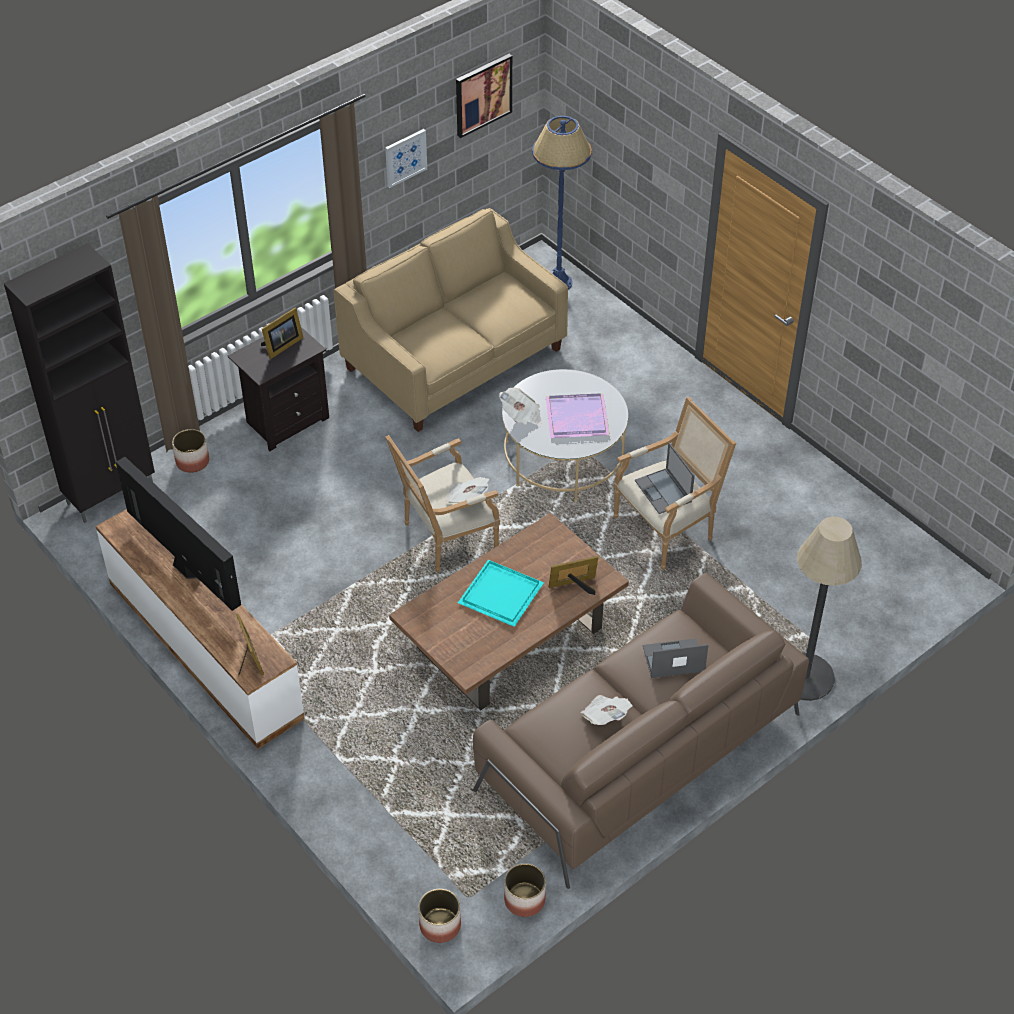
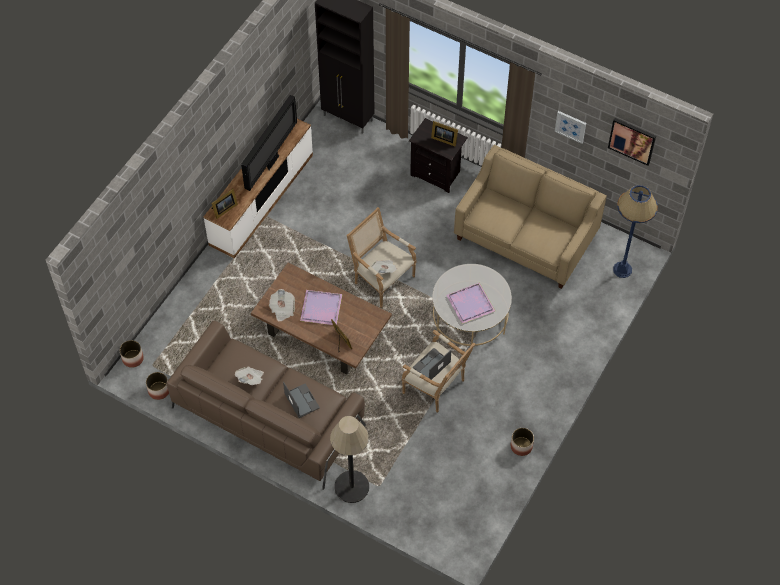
camera: 70 degrees right, 10 degrees up
(192, 461) = (387, 143): planter -> planter (521, 446)
(501, 596) = (320, 309): turquoise tray -> purple tray
(521, 416) = (459, 276): newspaper -> newspaper (282, 309)

